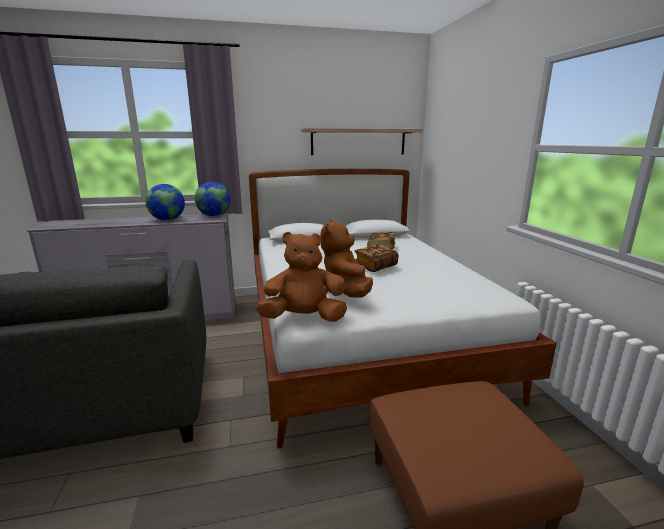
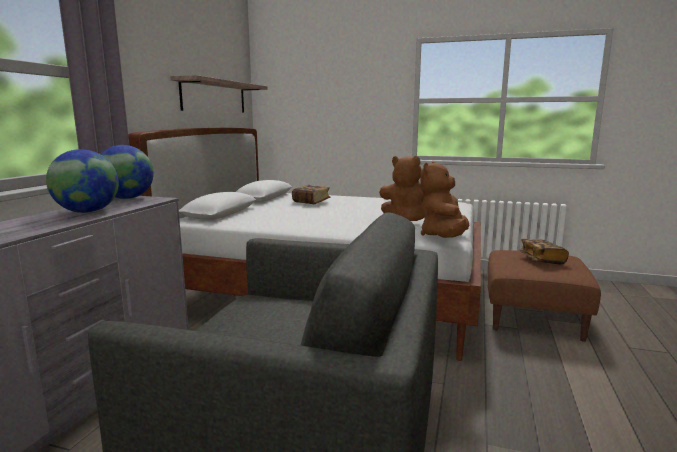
camera: 60 degrees left, 5 degrees down
(375, 266) = (357, 208): book -> book (541, 260)

